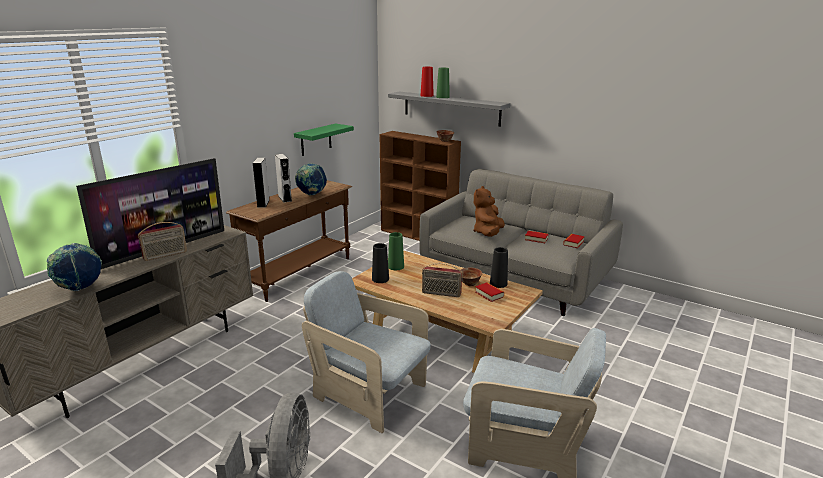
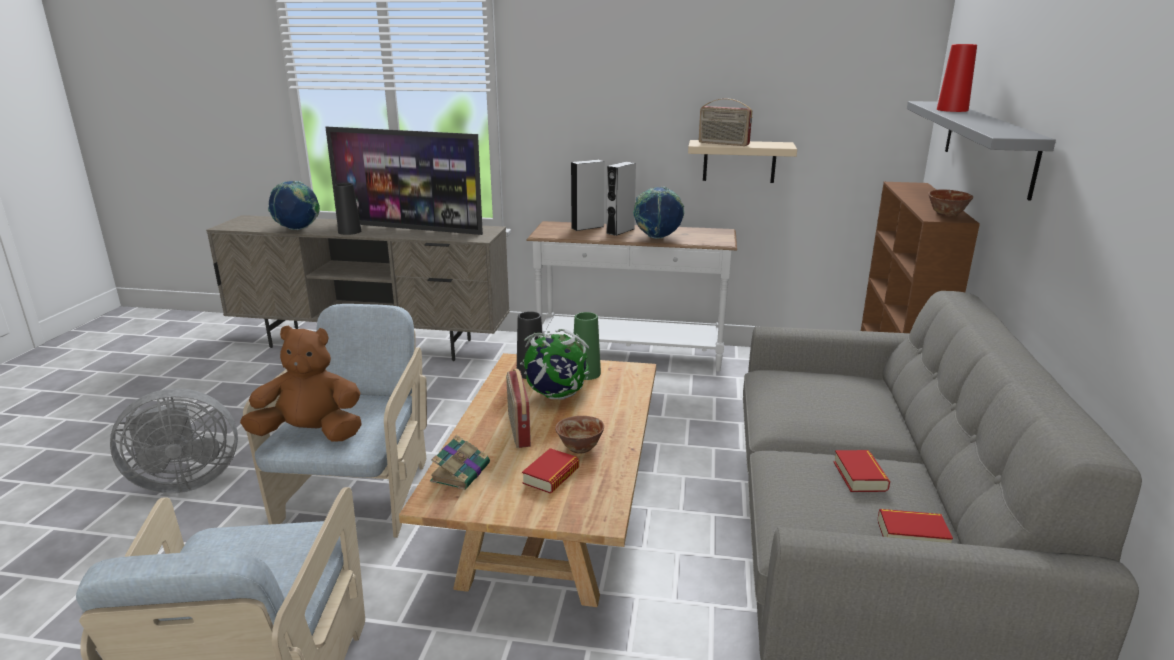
camera: 65 degrees right, 0 degrees up
(165, 255) = (392, 233): radio -> radio (723, 144)
(299, 274) = (630, 354): brown console table -> white console table
(316, 139) = (739, 161): green shelf -> beige shelf
(413, 278) = (556, 395): none -> globe
(442, 97) = (967, 115): green vase -> none
(471, 314) = (461, 472): none -> book
(488, 233) = (808, 415): brown plush toy -> brown plush toy (311, 434)
(498, 283) = (606, 478): black vase -> black vase (349, 231)

